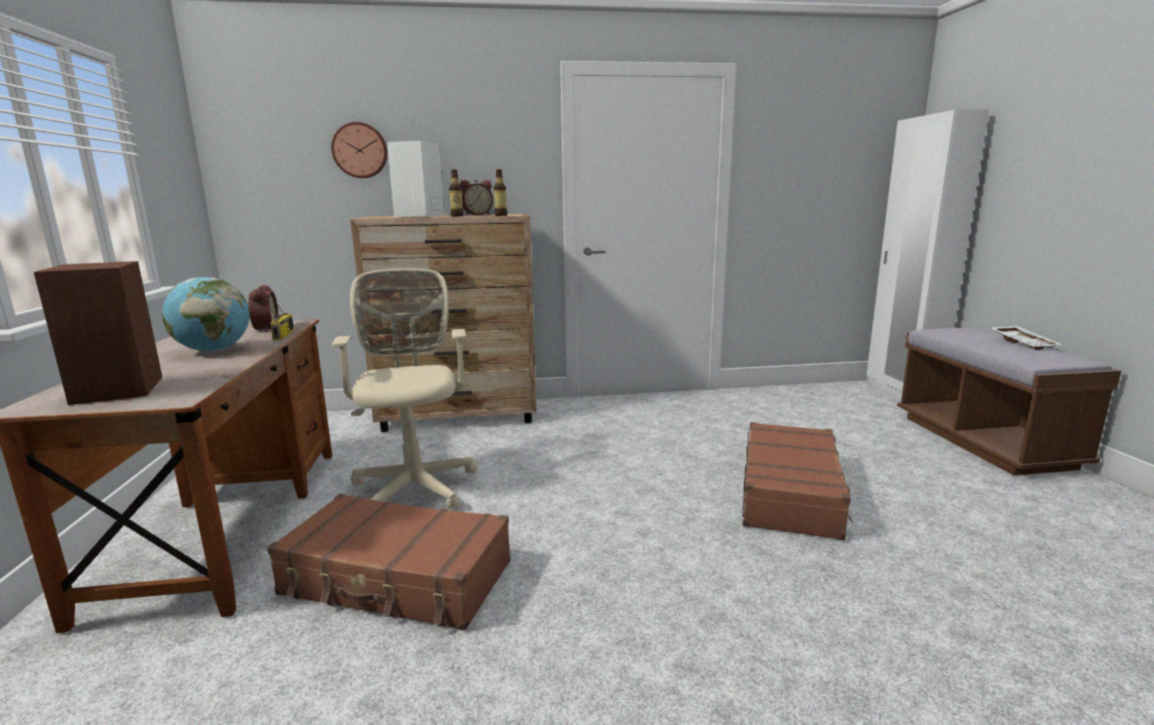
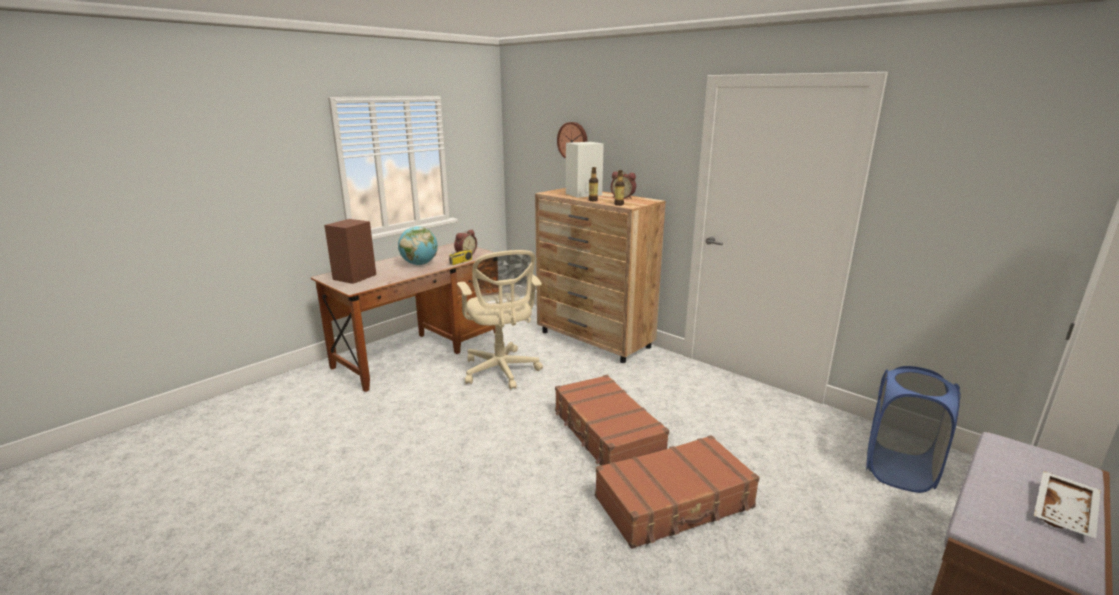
camera: 50 degrees right, 5 degrees up
(397, 579) = (422, 412): brown suitcase -> brown suitcase (606, 434)
(415, 486) = (501, 371): beige office chair -> beige office chair turned 120 degrees clockwise
(826, 405) = (898, 470): none -> blue laundry basket

